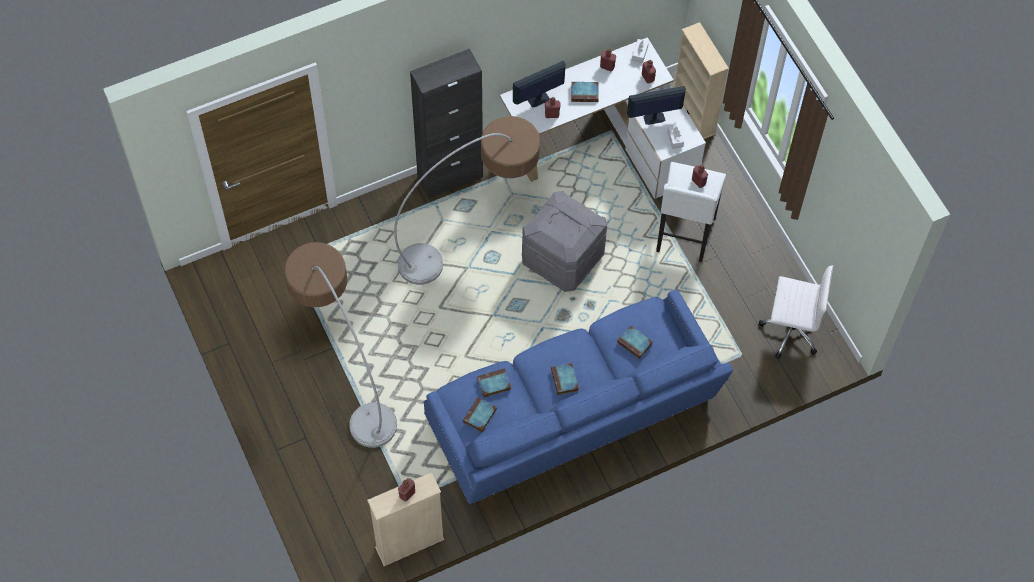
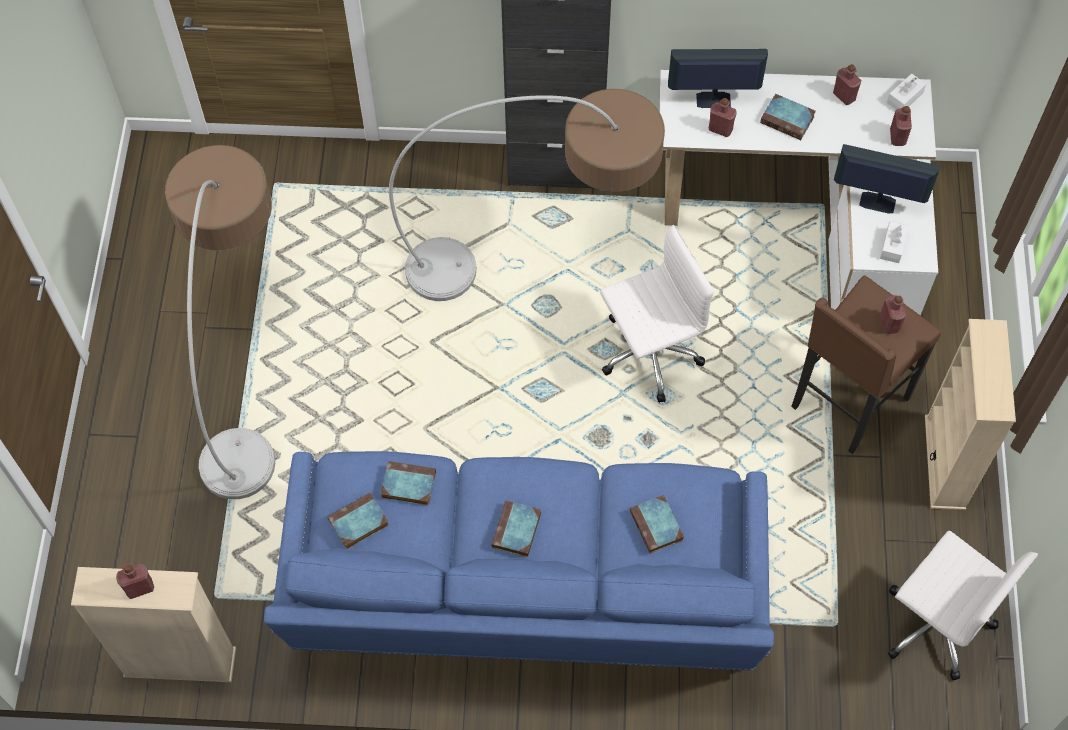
camera: 30 degrees right, 0 degrees up
(563, 258) = (648, 353): grey storage box -> white office chair
(684, 236) = (847, 403): white stool -> brown stool
(693, 115) = (959, 235): beige bookcase -> beige bookcase (945, 462)

